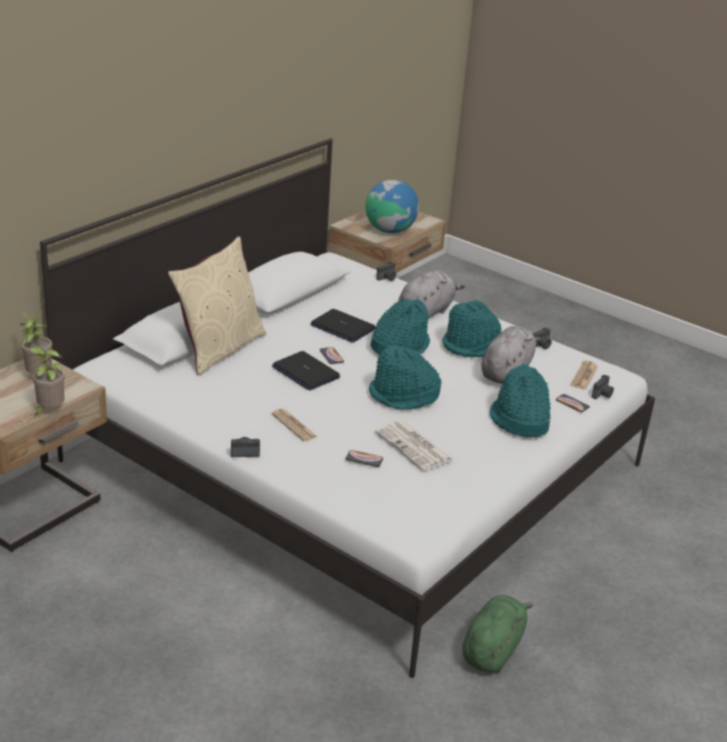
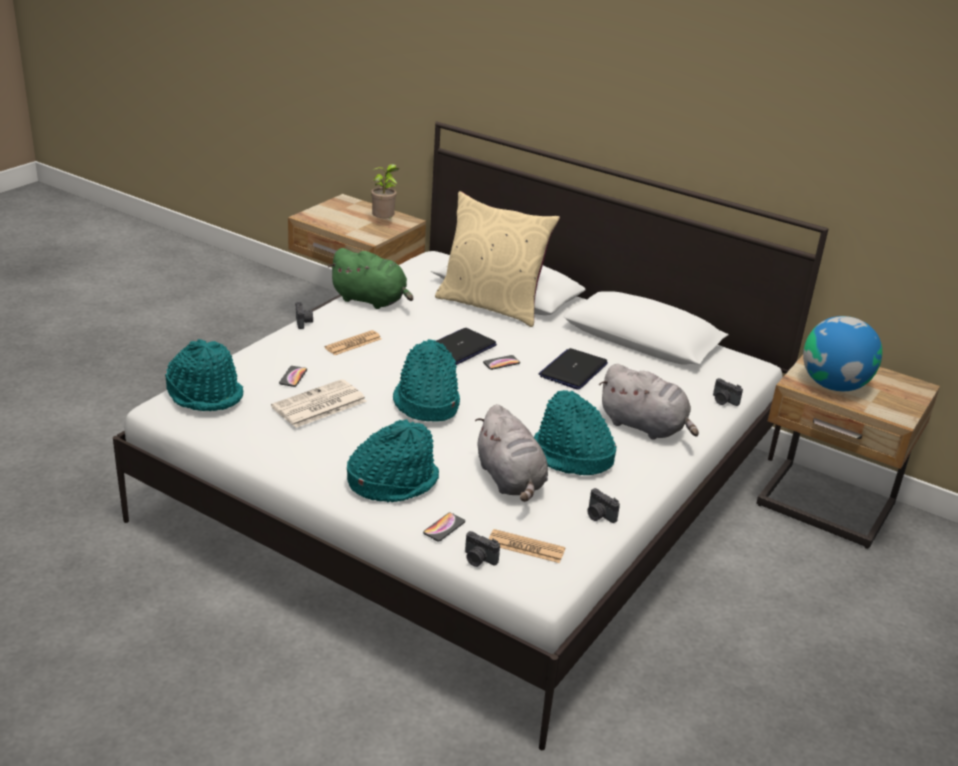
camera: 85 degrees right, 0 degrees up
(49, 410) = (331, 229): potted plant -> none
(399, 346) = (542, 404): turquoise hat -> turquoise hat (206, 395)
(492, 650) = (155, 575): green plush toy -> green plush toy (371, 300)
(506, 372) = (511, 480): grey plush toy -> grey plush toy turned 45 degrees clockwise

